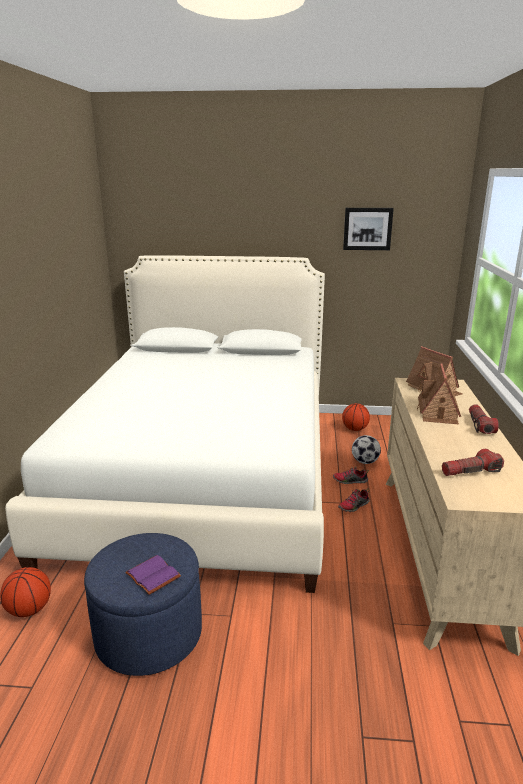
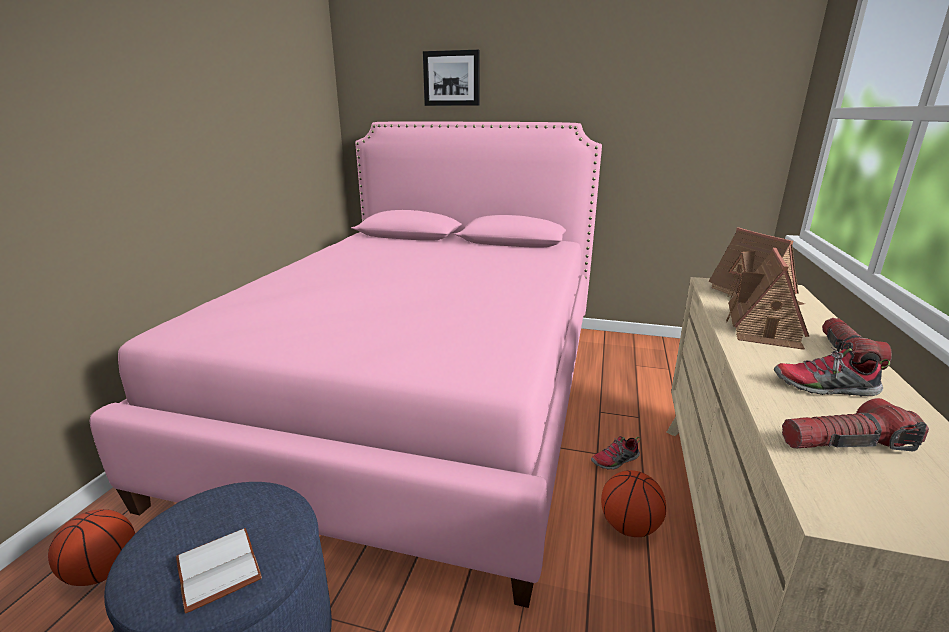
camera: 10 degrees right, 0 degrees up
(151, 576) = (215, 569): purple book -> white book
(205, 475) = (421, 395): white bed -> pink bed
(350, 481) = (614, 422): shoe -> shoe (824, 388)
(354, 429) = (630, 352): basketball -> basketball (629, 527)
(365, 462) = (639, 397): football -> none
(367, 229) = (664, 83): picture -> picture (451, 78)

